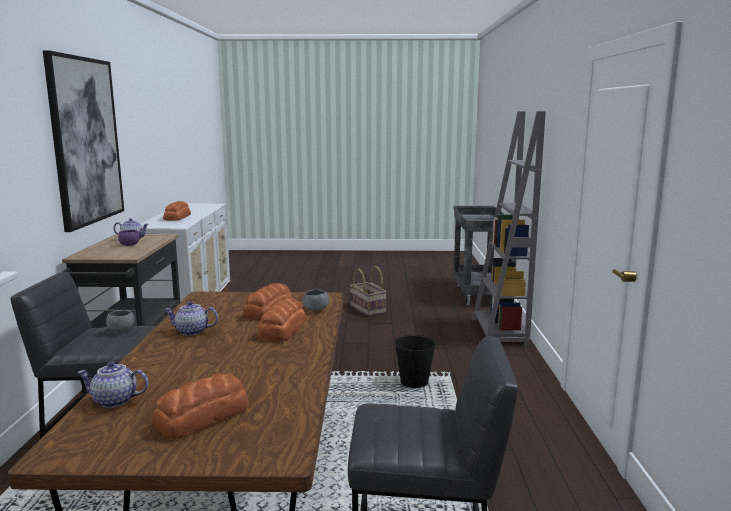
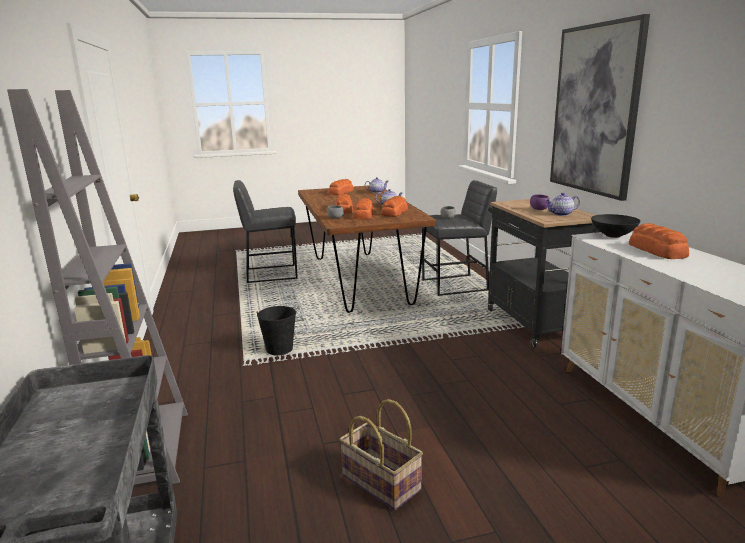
camera: 165 degrees right, 5 degrees up
(164, 225) = (612, 236): none -> black bowl
(216, 311) = (395, 212): none -> bread

